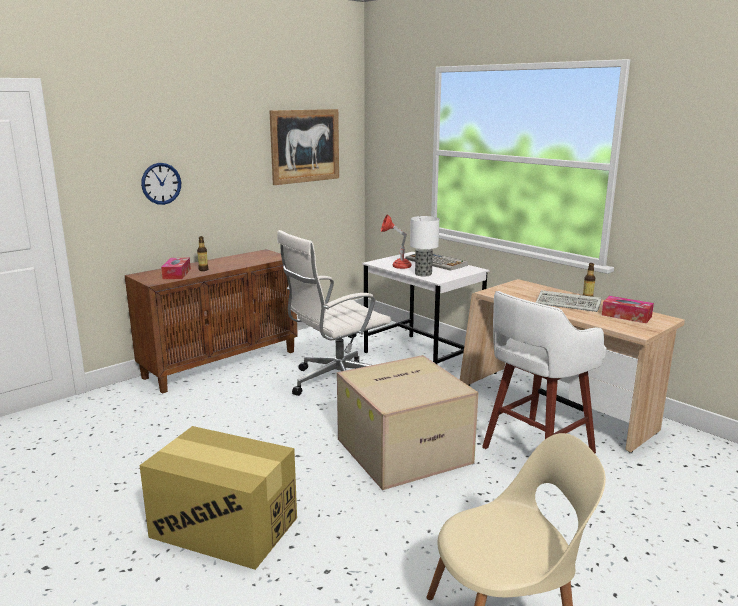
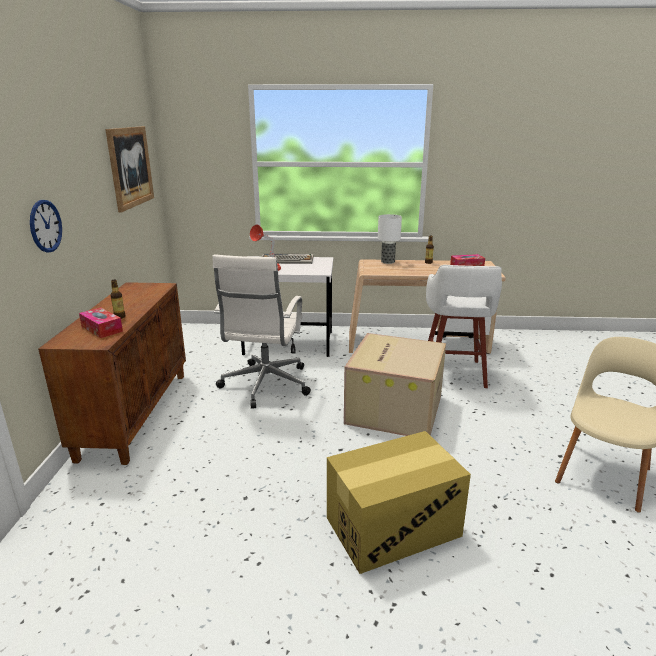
camera: 45 degrees left, 5 degrees up
(423, 274) = (302, 271): table lamp -> table lamp (388, 262)
(569, 304) = (427, 267): keyboard -> none

